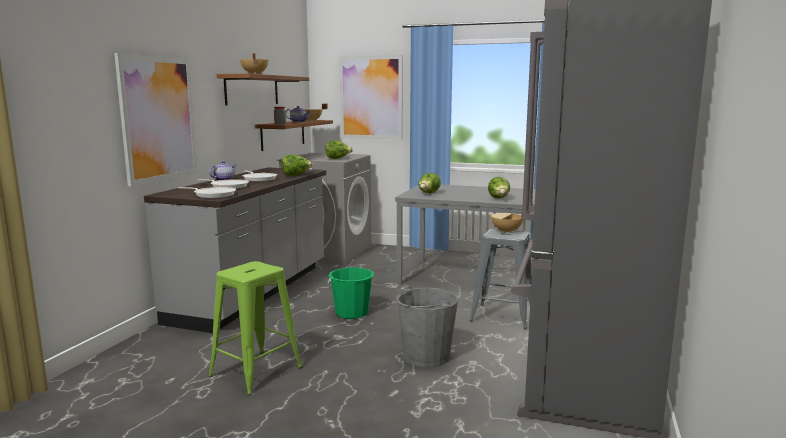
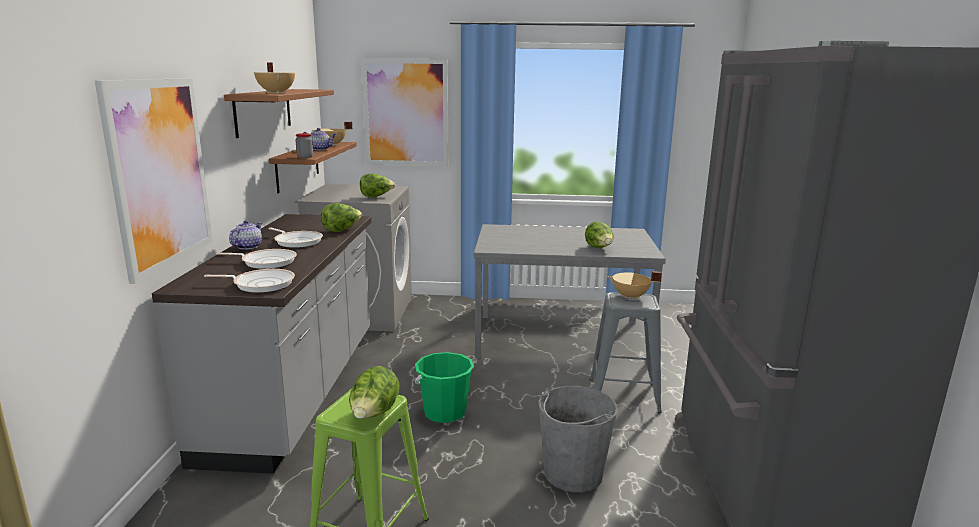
camera: 15 degrees left, 5 degrees up
(428, 193) = (509, 243): lettuce -> lettuce (374, 415)

